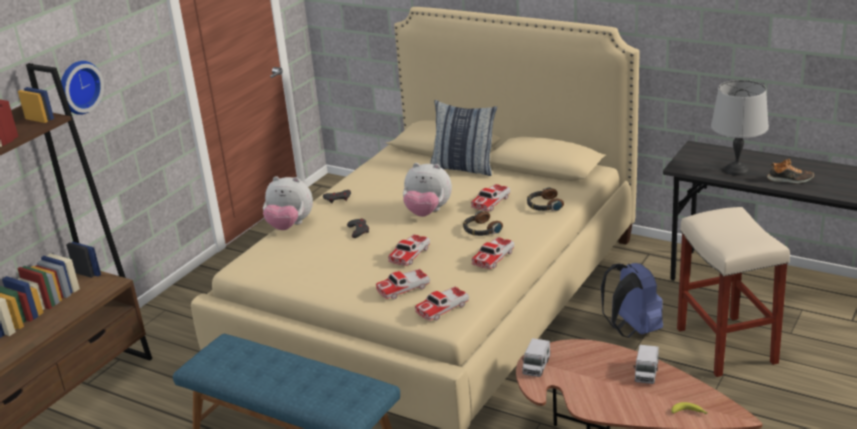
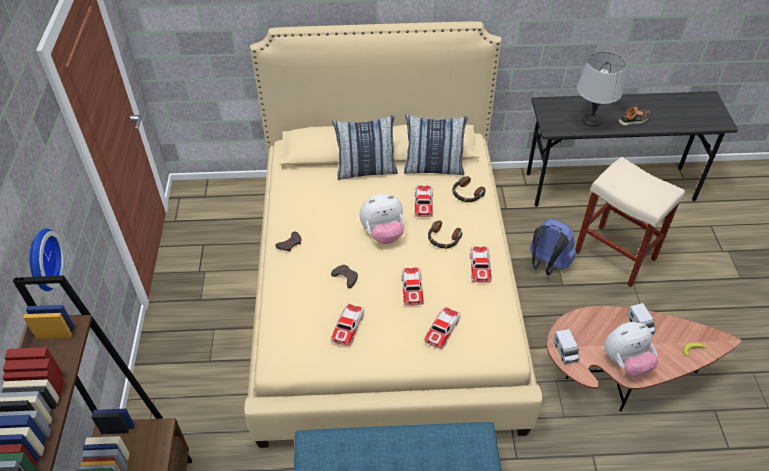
camera: 35 degrees left, 20 degrees up
(290, 226) = (275, 293): plush toy -> plush toy (625, 362)
(442, 309) = (491, 339): toy car -> toy car (348, 327)
(532, 180) = (434, 168): none -> pillow

